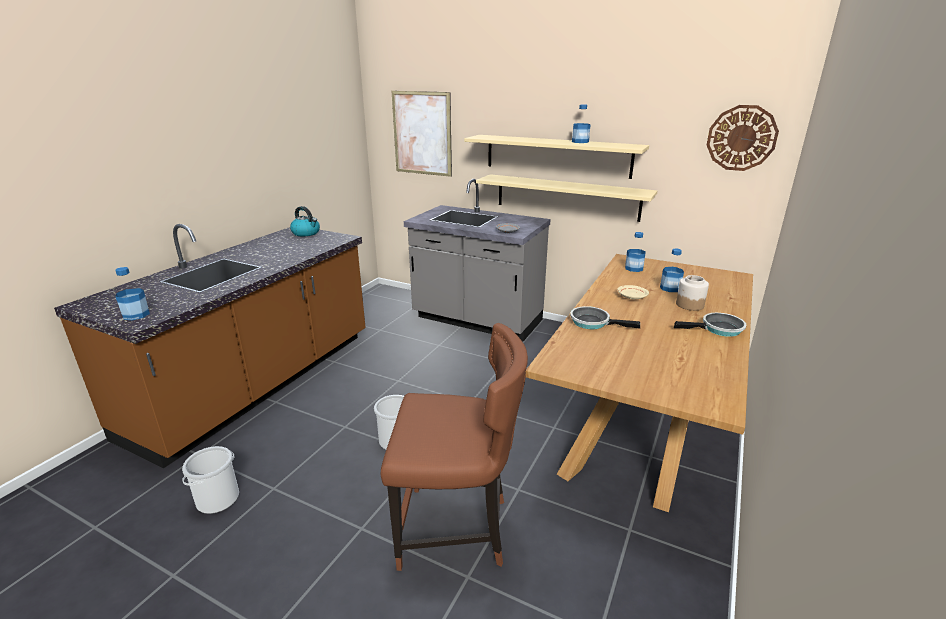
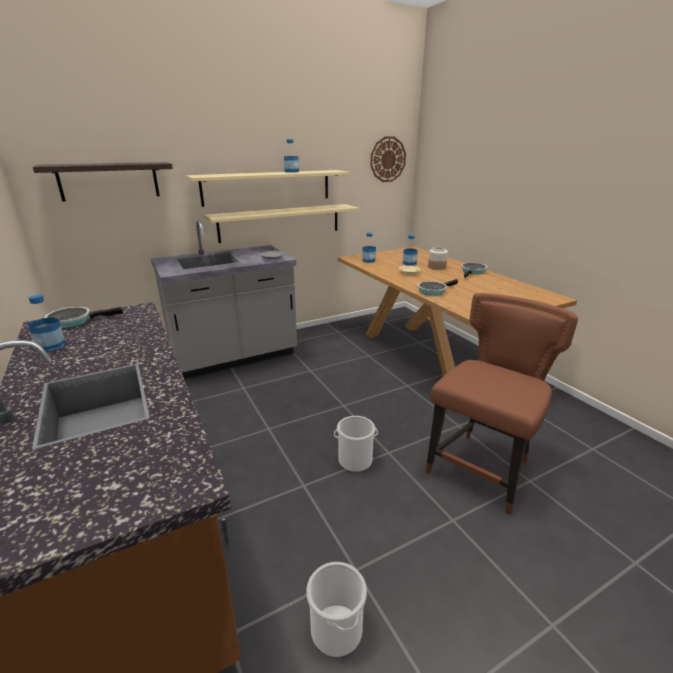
camera: 55 degrees left, 0 degrees up
(136, 315) = (152, 485): bottle -> bottle (51, 346)
(306, 233) = (74, 321): kettle -> frying pan
(422, 133) = (109, 181): picture -> shelf

